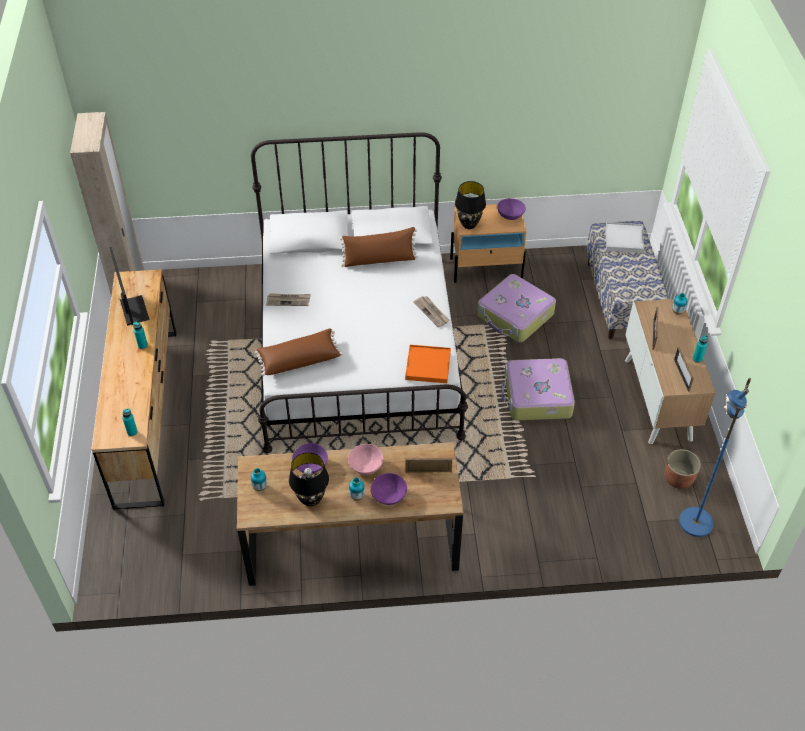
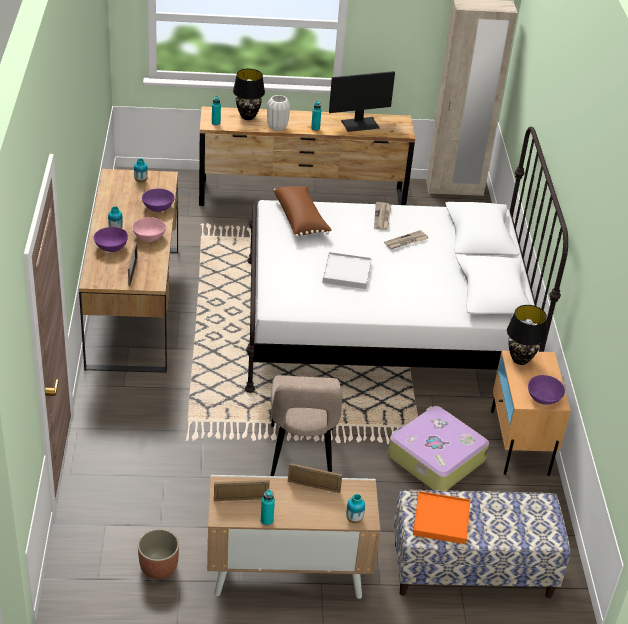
camera: 90 degrees right, 10 degrees down
(141, 377) = (277, 127): none -> white vase
(311, 500) = (119, 205): black table lamp -> black table lamp (247, 117)
(379, 260) = (445, 279): brown pillow -> none
(428, 366) = (281, 297): orange tray -> orange tray (441, 520)
(432, 312) = (362, 309): newspaper -> newspaper (406, 241)
(536, 397) = (301, 458): suitcase -> beige chair
(623, 239) = (526, 521): white tray -> white tray (347, 272)
(695, 522) = (93, 569): blue floor lamp -> none

